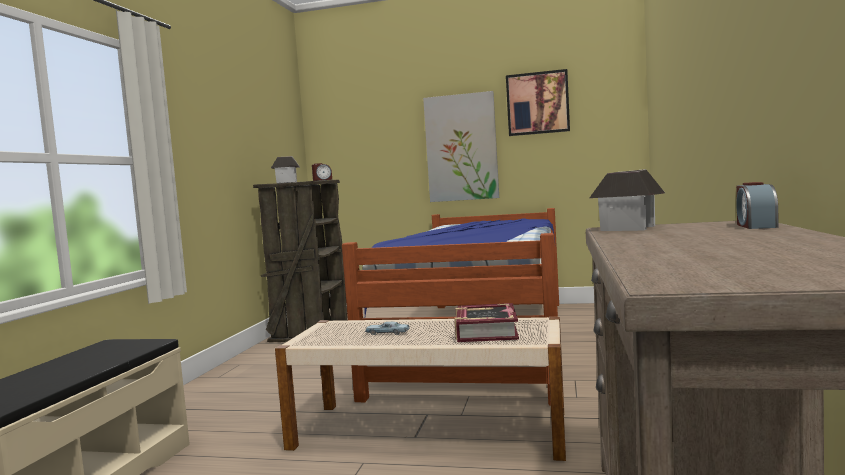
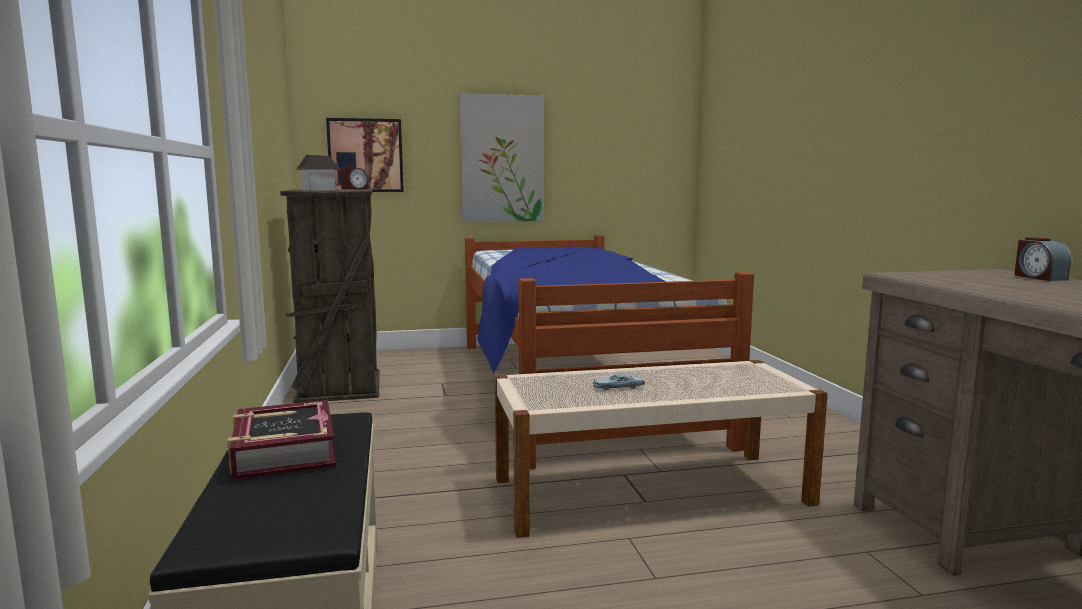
camera: 25 degrees left, 5 degrees up
(485, 331) = (722, 380): book -> book (283, 451)
(537, 103) = (590, 116): picture -> picture (365, 155)
(628, 228) = (922, 275): toy house -> none

